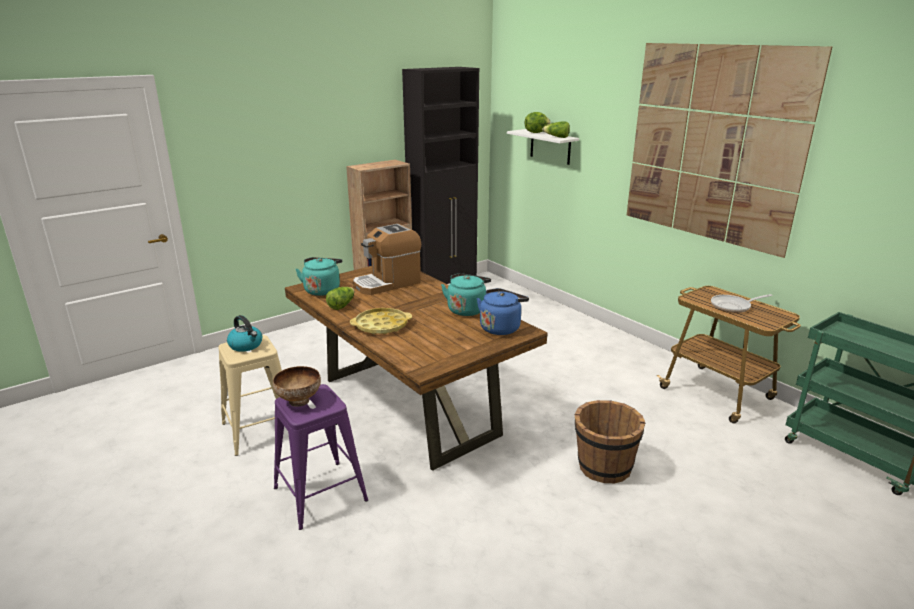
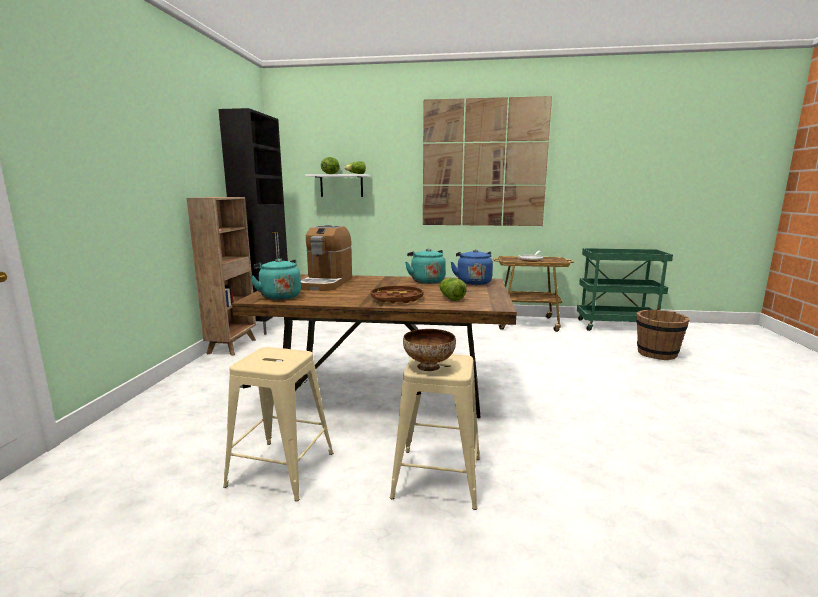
camera: 45 degrees left, 10 degrees down
(246, 345) = (267, 357): kettle -> none
(320, 494) = (437, 477): purple stool -> beige stool
(341, 305) = (327, 298): lettuce -> lettuce (450, 298)
(381, 325) = (396, 299): yellow tray -> brown tray
(603, 467) = (553, 371): brown bucket -> brown bucket (656, 354)

